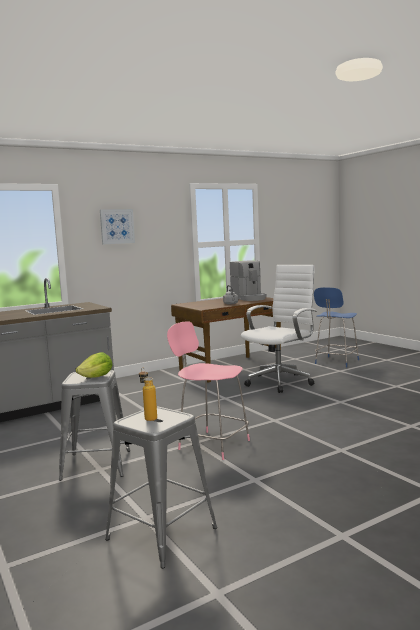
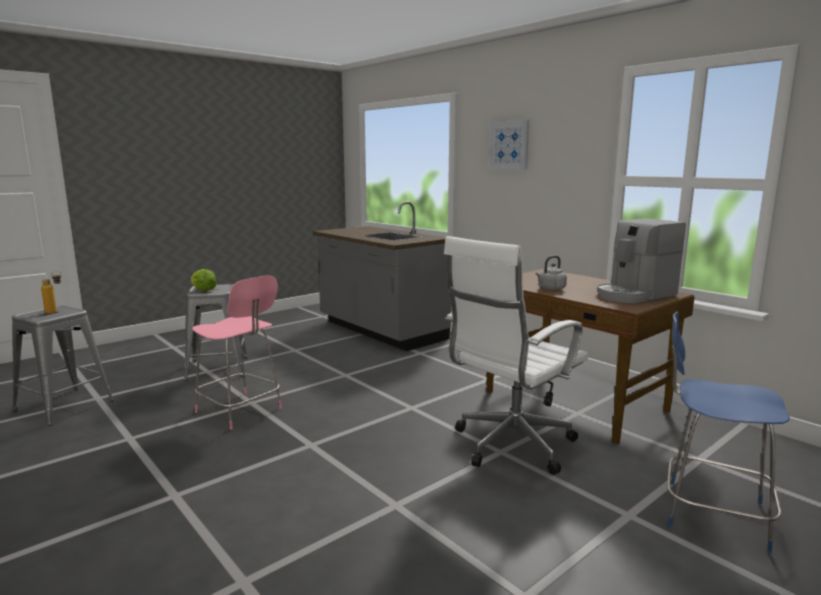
camera: 80 degrees right, 5 degrees up
(212, 444) = (240, 411): pink chair -> pink chair turned 105 degrees clockwise
(281, 381) = (510, 446): white office chair -> white office chair turned 105 degrees clockwise

